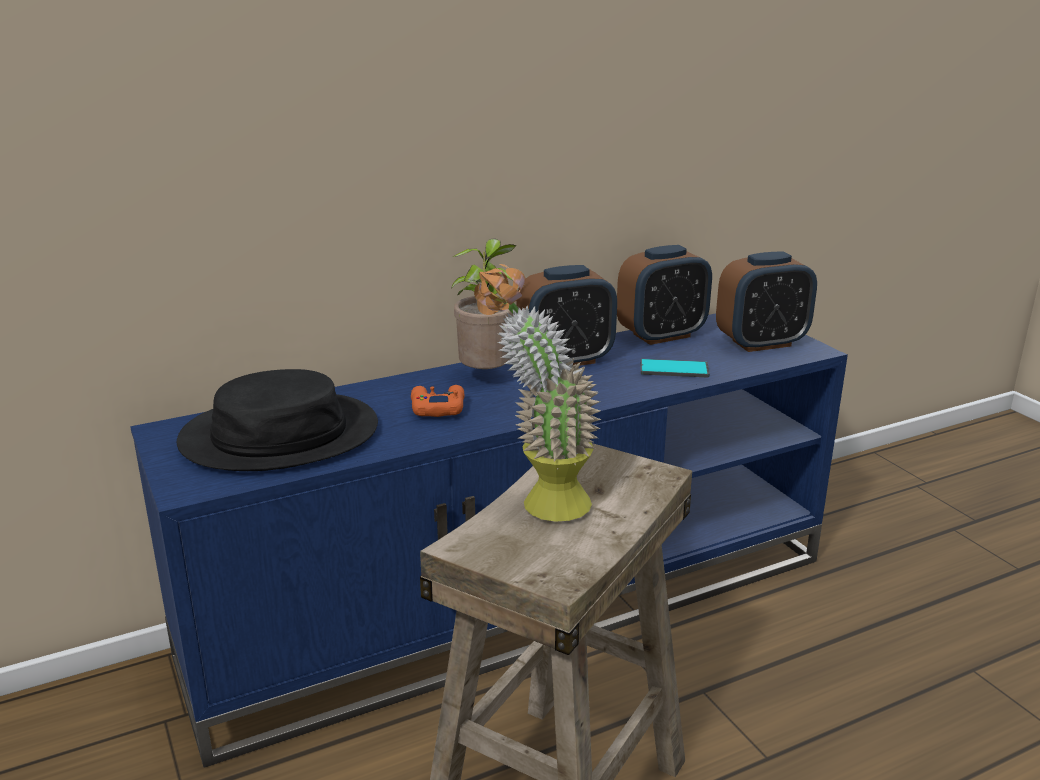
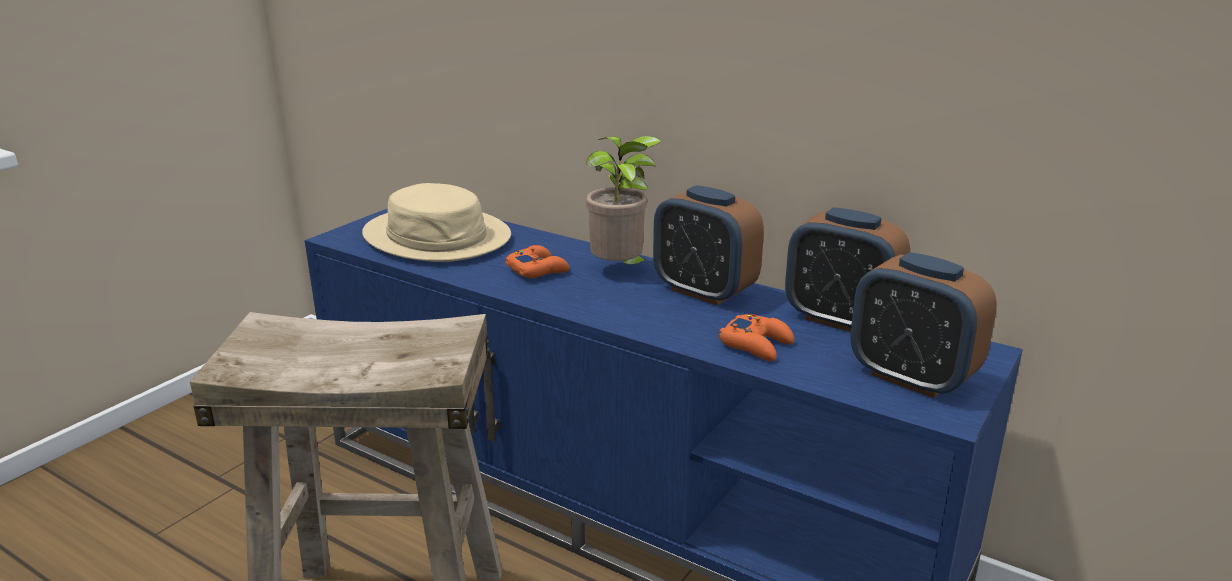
camera: 60 degrees right, 0 degrees up
(280, 435) = (437, 237): black hat -> beige hat
(538, 503) = (359, 336): potted plant -> none
(674, 369) = (757, 345): phone -> orange game controller

